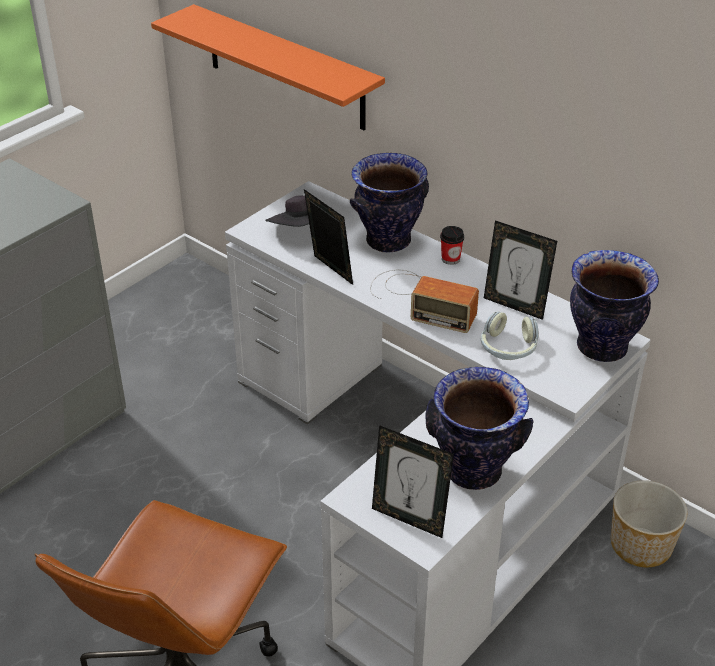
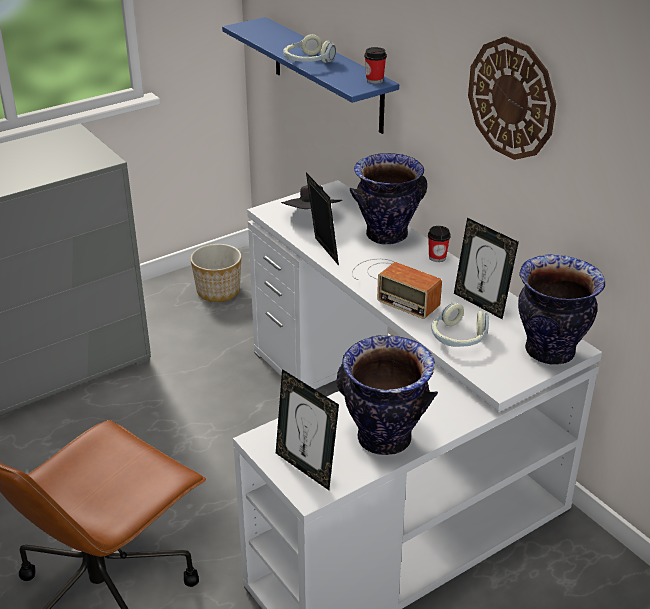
camera: 15 degrees right, 5 degrees down
(272, 60) = (307, 61): none -> headphones
(285, 68) = (327, 75): orange shelf -> blue shelf
(357, 76) = (374, 80): none -> cup
(531, 92) = (512, 98): none -> wall clock
(642, 545) = (578, 562): planter -> planter (219, 291)

